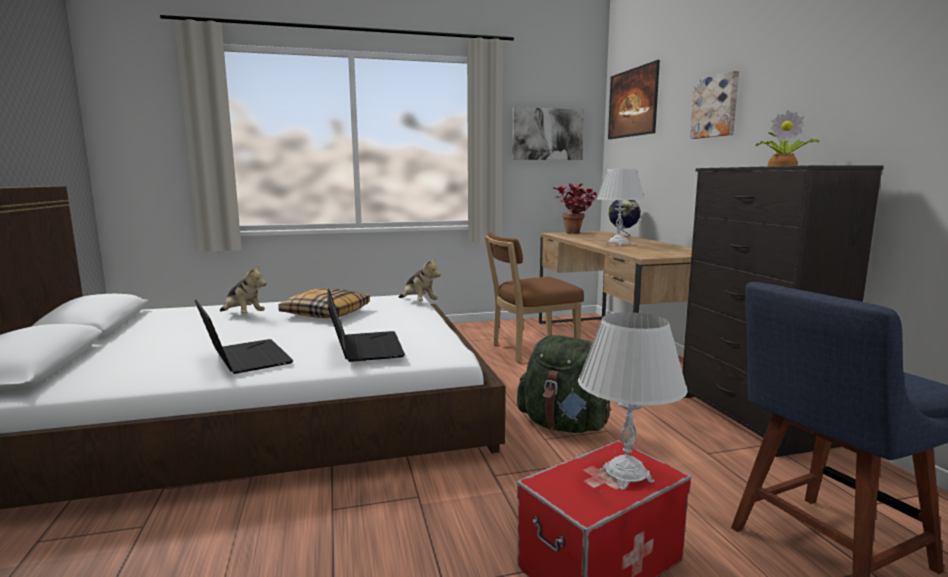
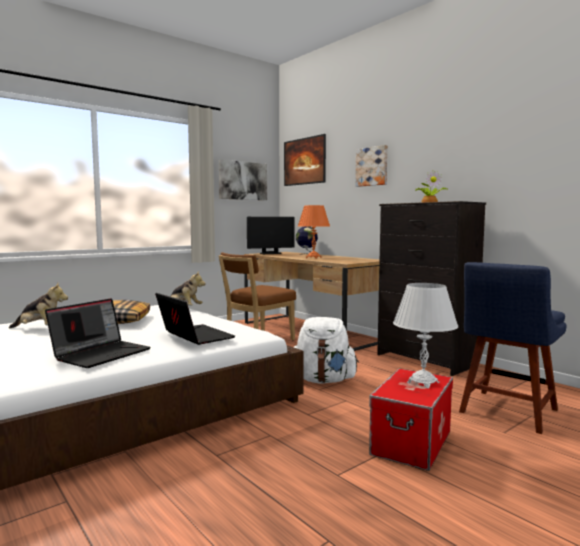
camera: 25 degrees left, 5 degrees down
(243, 358) = (101, 354): laptop -> laptop turned 90 degrees clockwise
(563, 425) = (323, 380): green backpack -> white backpack
(575, 233) = (270, 253): potted plant -> monitor
(618, 244) = (313, 257): white table lamp -> orange table lamp

